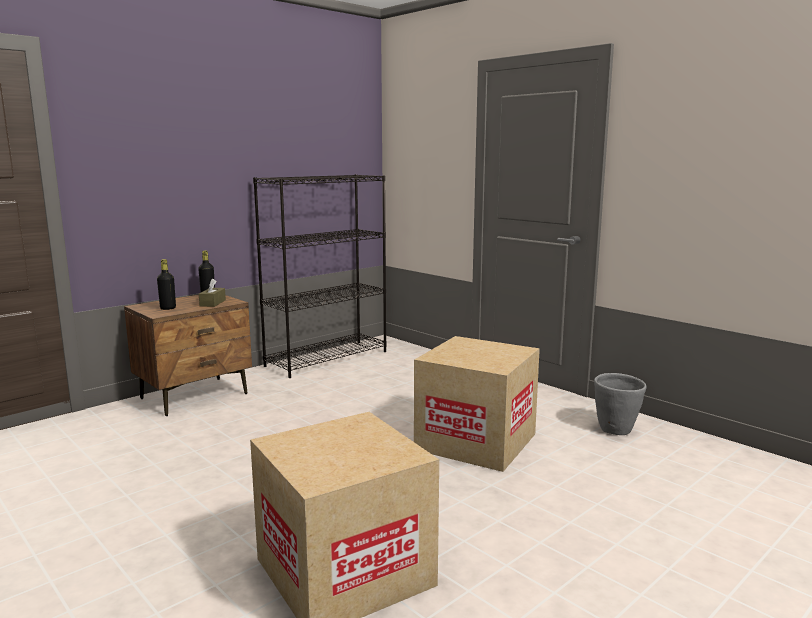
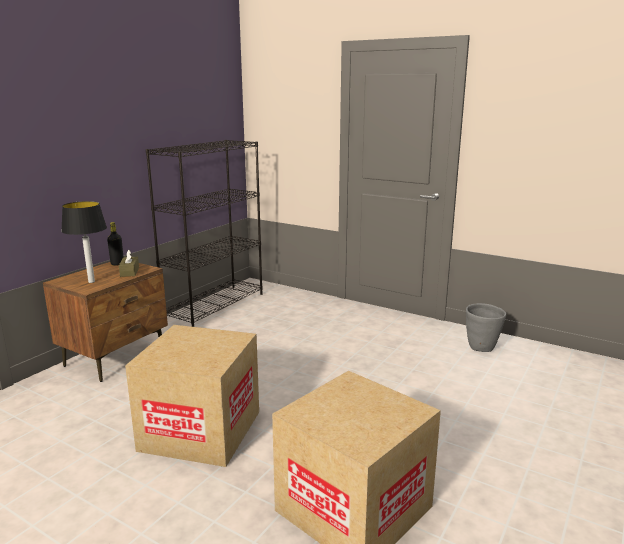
camera: 15 degrees left, 5 degrees up
(168, 308) = (91, 282): black bottle -> table lamp
(476, 441) = (385, 371): cardboard box -> cardboard box (201, 430)

